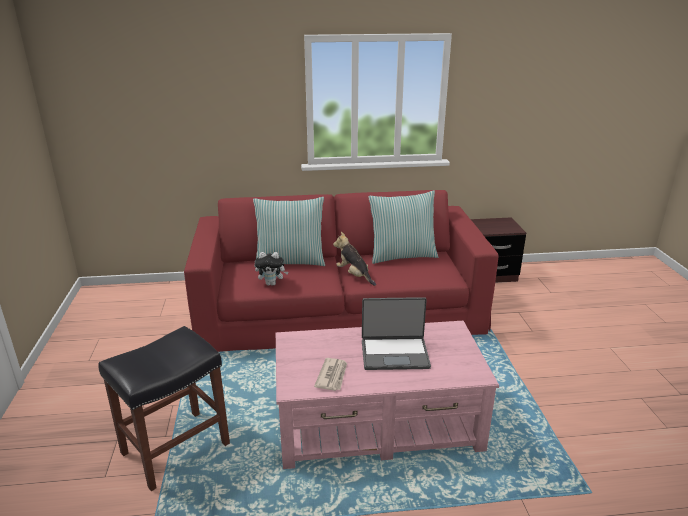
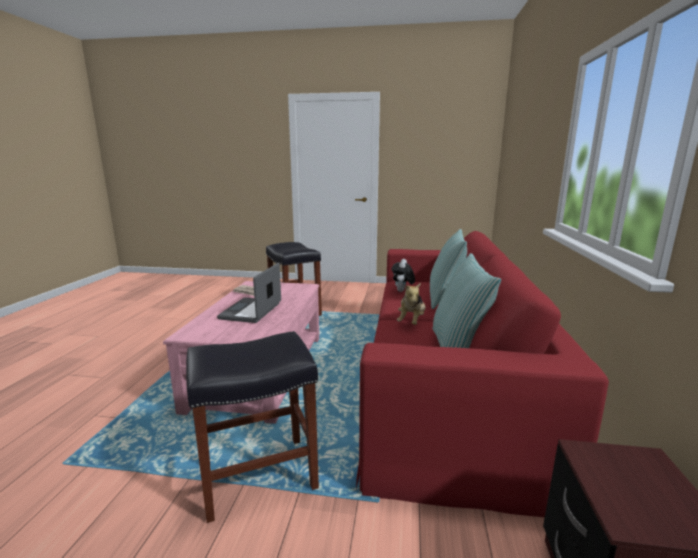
camera: 105 degrees right, 10 degrees down
(354, 275) = (411, 321): plush toy -> plush toy turned 135 degrees clockwise
(509, 375) = (257, 477): none -> black stool

